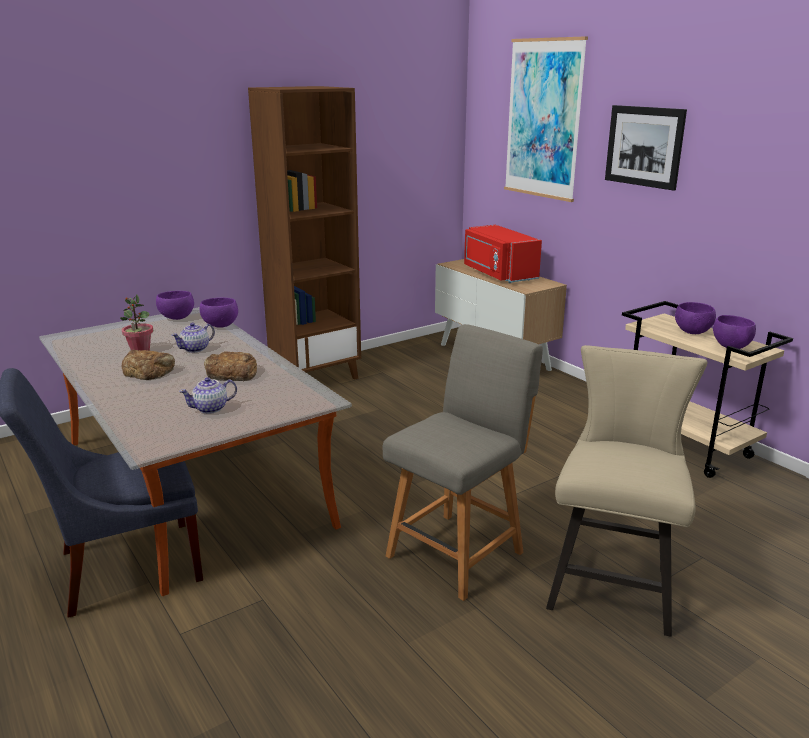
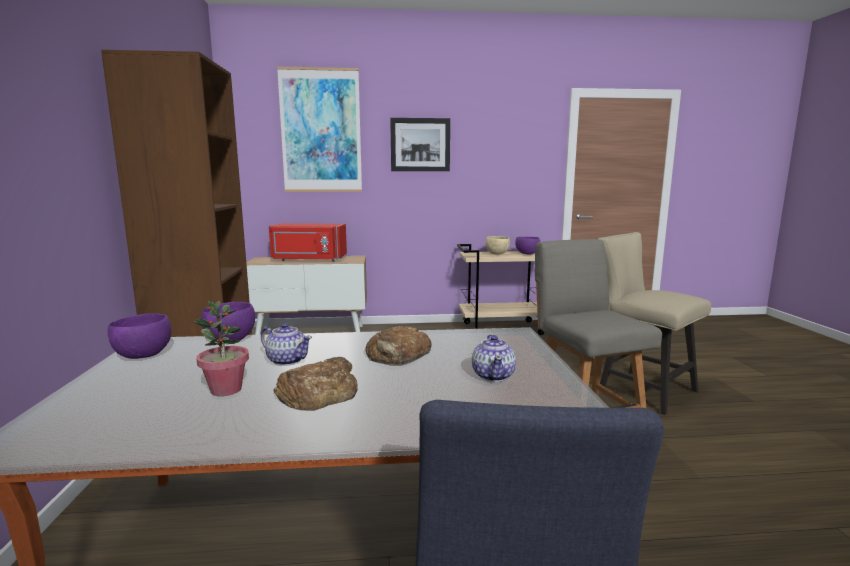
camera: 60 degrees left, 10 degrees down
(195, 349) = (287, 360): teapot -> teapot turned 45 degrees counterclockwise
(692, 332) = (497, 253): purple bowl -> beige bowl

